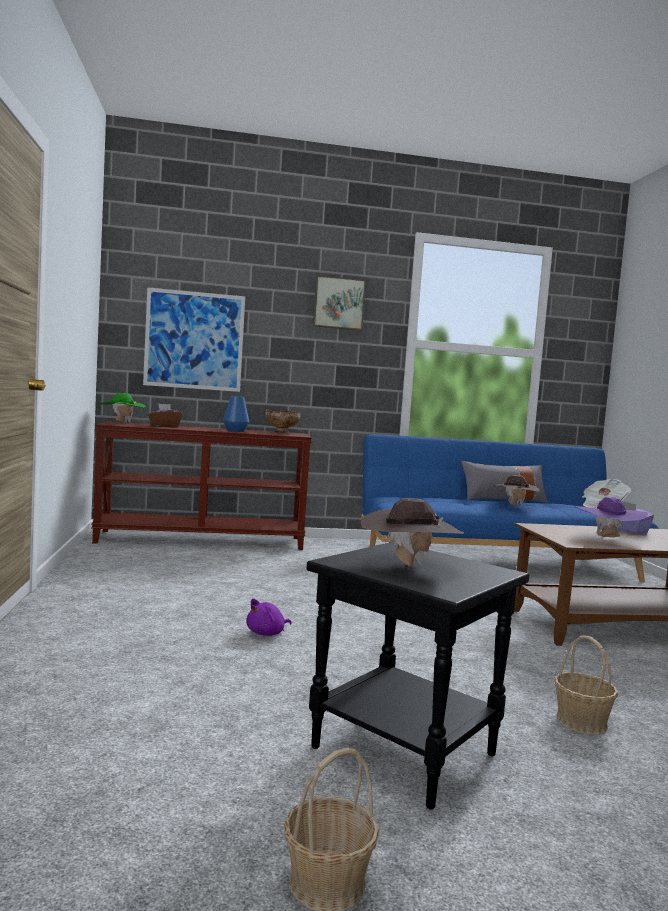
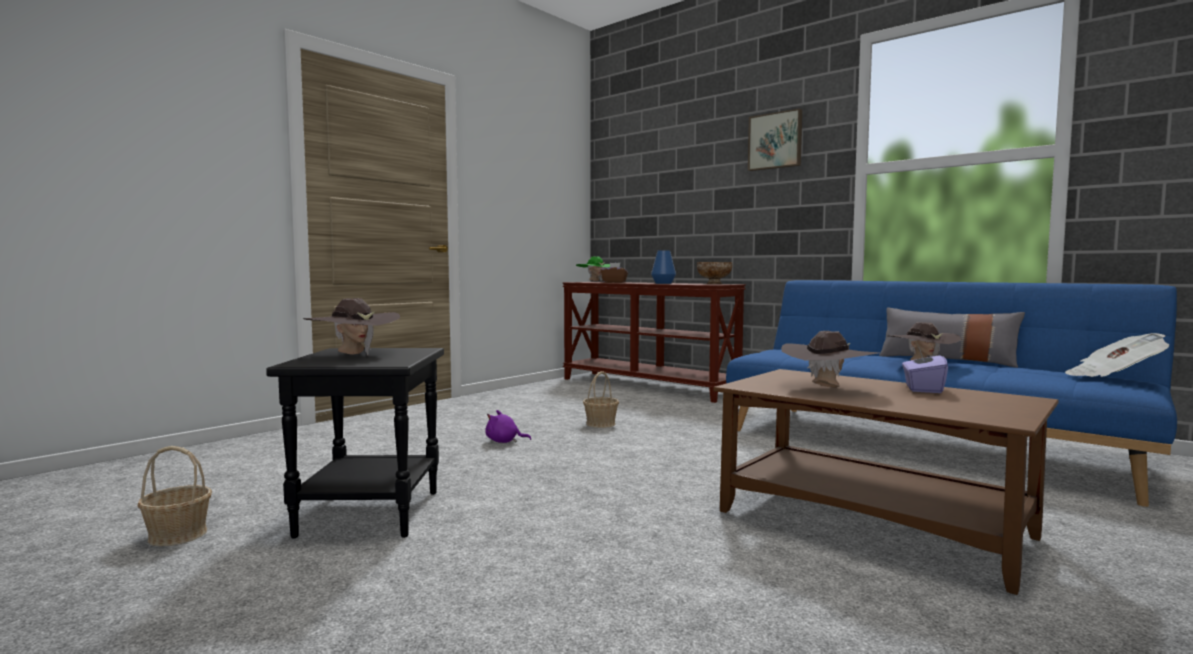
camera: 50 degrees right, 0 degrees up
(194, 340) = (652, 204): picture -> none
(581, 722) = (532, 553): basket -> basket (601, 424)
(607, 538) = (827, 389): purple hat -> brown hat

